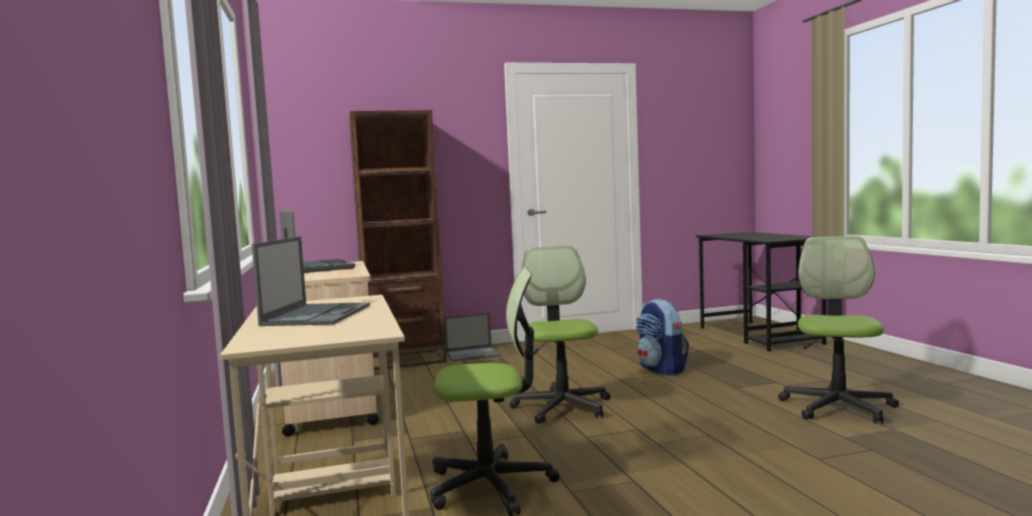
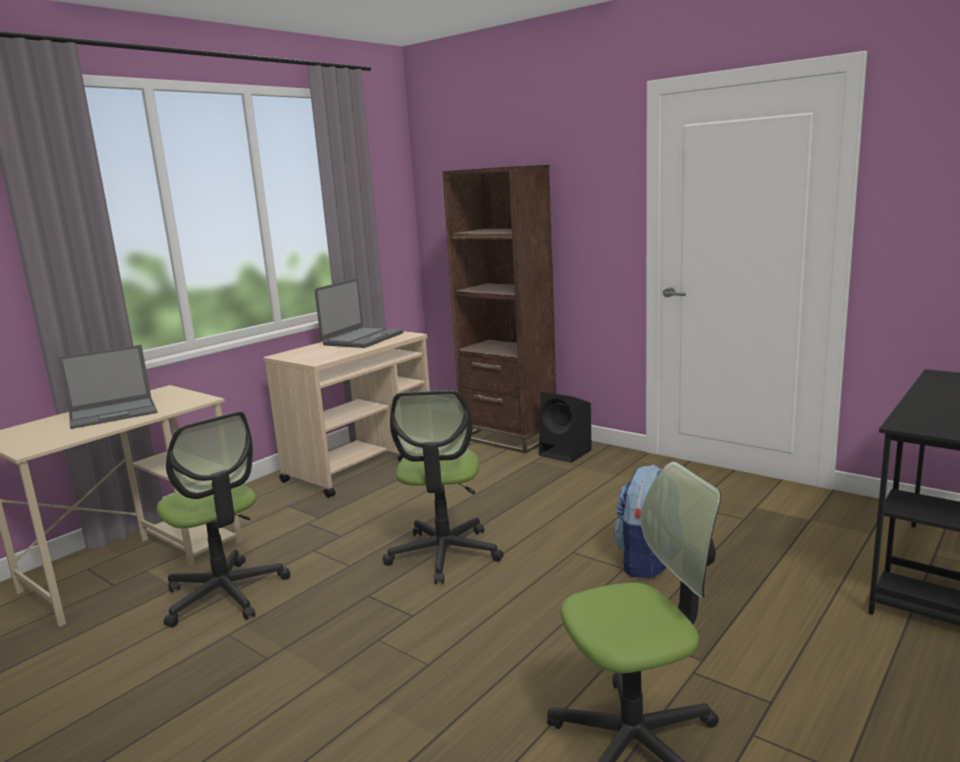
camera: 55 degrees right, 10 degrees up
(473, 354) = (566, 453): laptop -> black speaker
(562, 407) = (444, 554): office chair -> office chair turned 135 degrees clockwise

